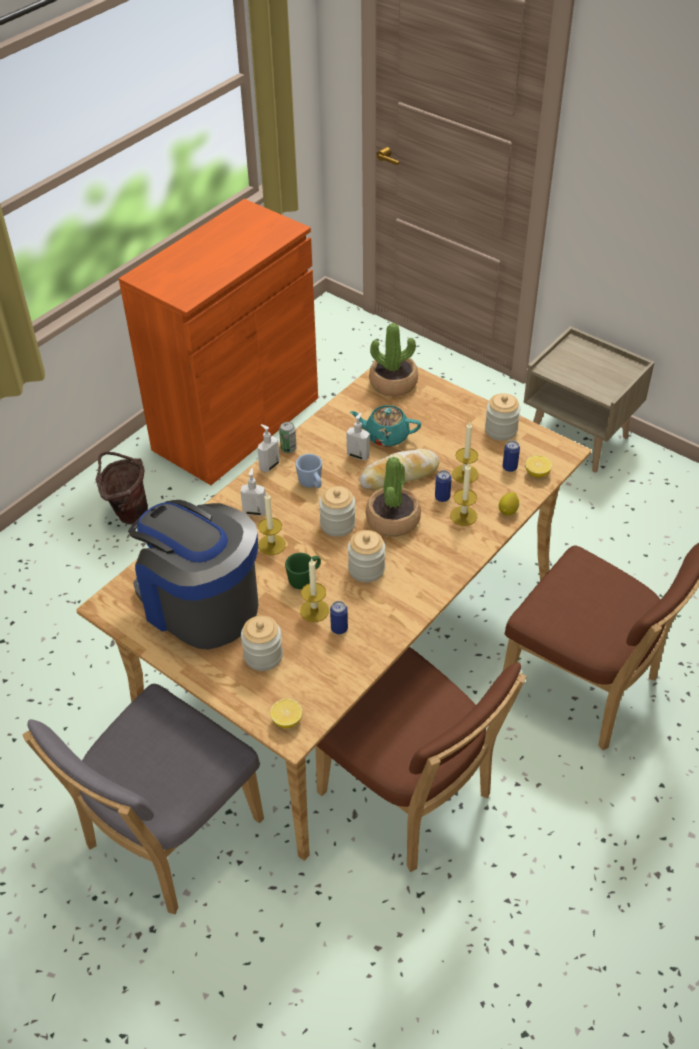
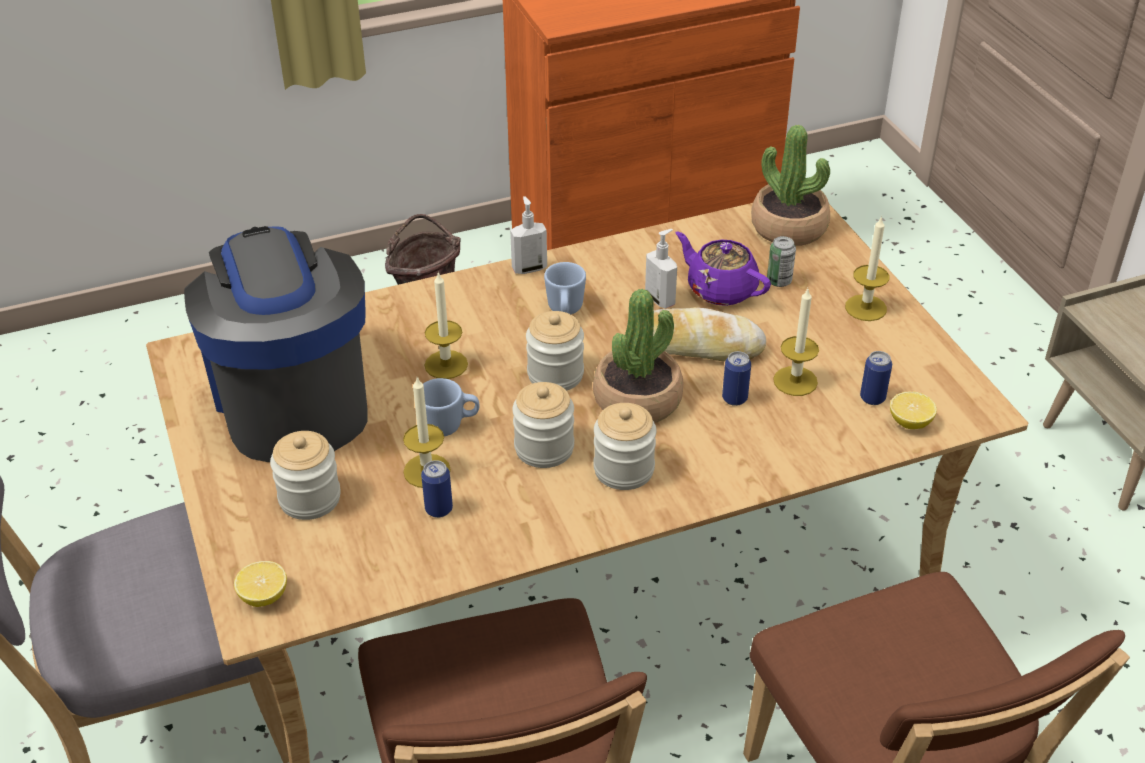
camera: 30 degrees right, 5 degrees down
(255, 511) = (461, 315): soap dispenser -> none
(288, 448) = (573, 256): can -> can (779, 281)
(304, 579) = (450, 425): green mug -> blue mug
(386, 436) = (720, 289): turquoise teapot -> purple teapot
(463, 516) = (745, 435): candle -> candle (865, 308)
(501, 430) = (900, 343): jar -> jar (624, 469)
(508, 511) = (820, 456): lemon -> none

